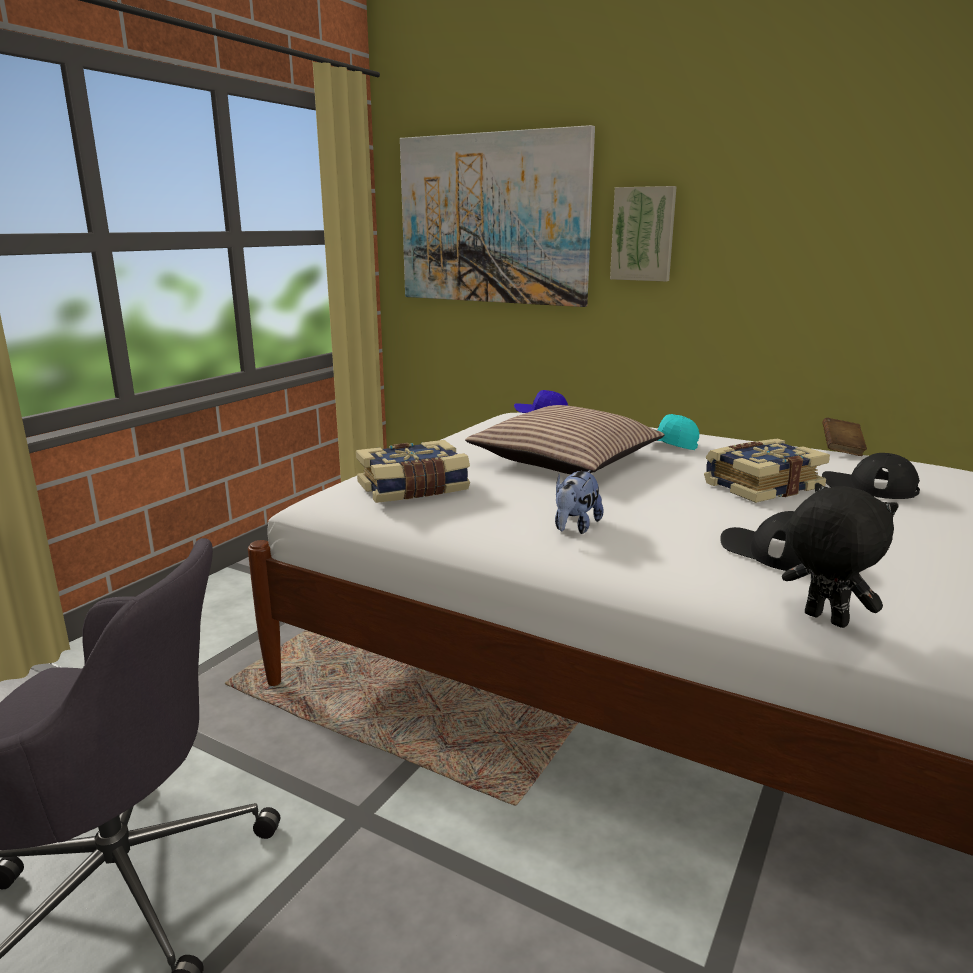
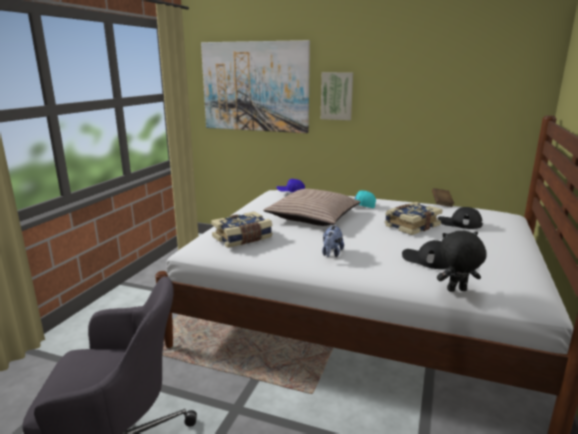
camera: 10 degrees left, 0 degrees up
(823, 620) = (456, 291): black plush toy -> black plush toy turned 45 degrees counterclockwise

